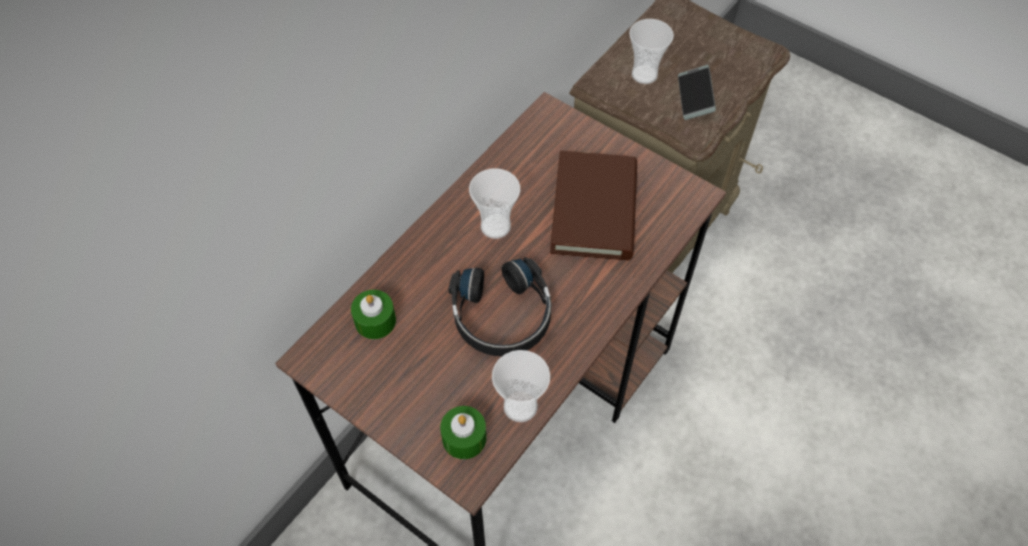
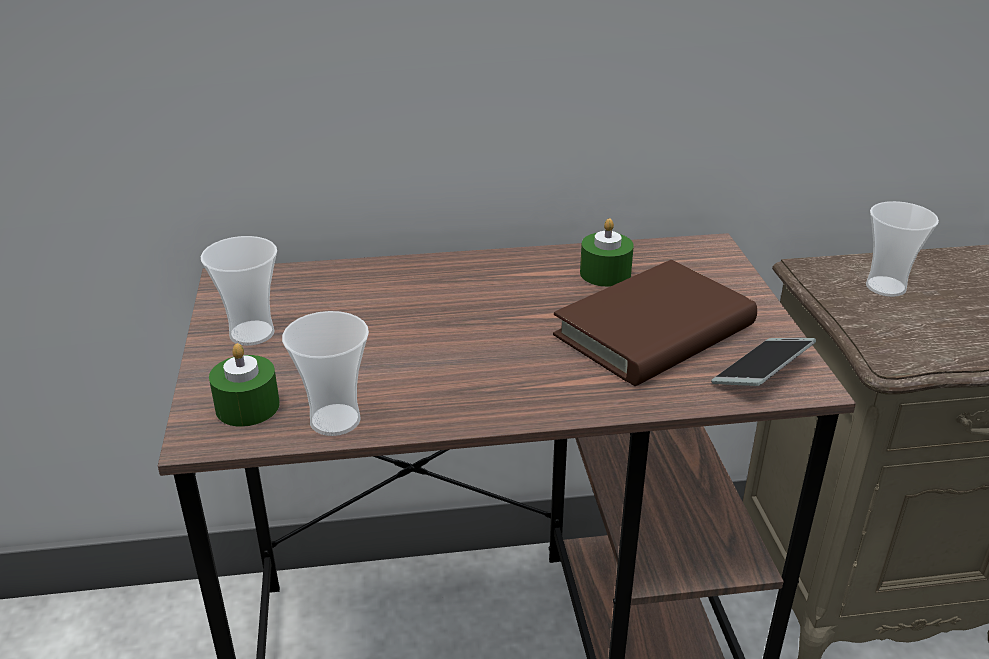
camera: 45 degrees right, 25 degrees down
(375, 321) = (317, 288): green candle -> green candle (605, 273)
(495, 226) = (528, 289): cup -> cup (252, 333)
(502, 316) = (430, 349): black headphones -> none
(695, 97) = (934, 331): phone -> phone (762, 371)

